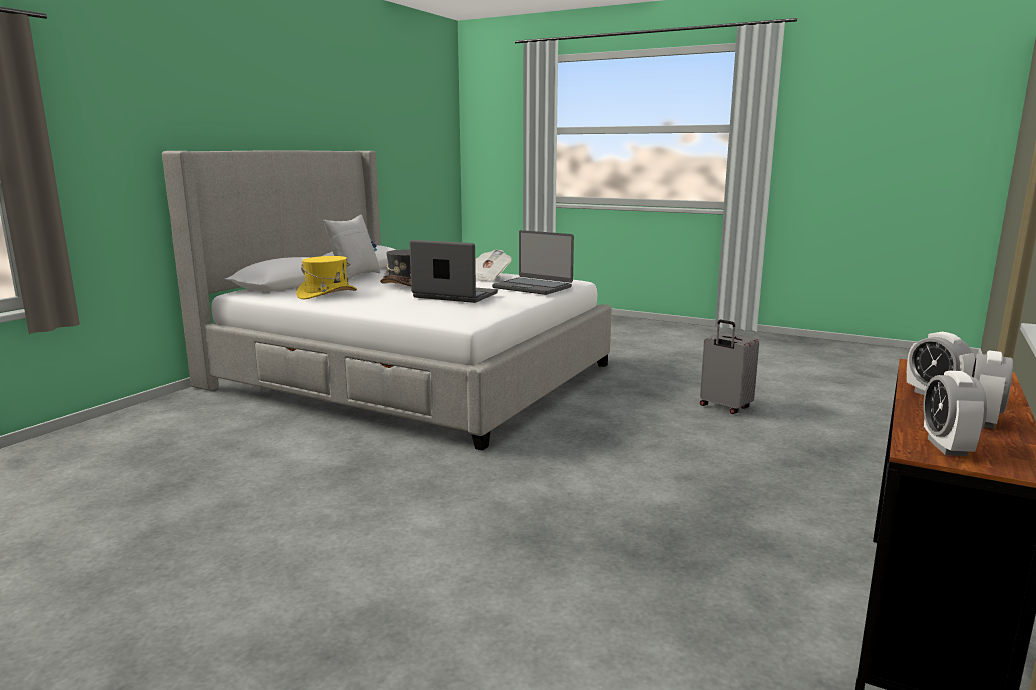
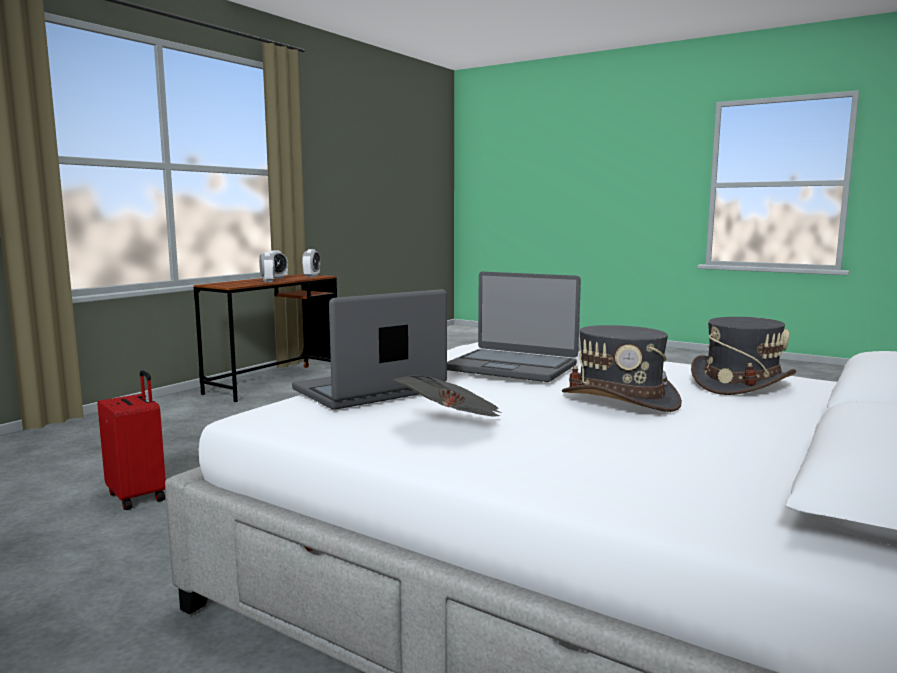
camera: 175 degrees left, 5 degrees down
(327, 294) = (740, 384): yellow hat -> grey hat
(355, 277) = (808, 445): grey pillow -> none
(533, 287) = (370, 391): laptop -> laptop turned 75 degrees counterclockwise
(724, 407) = (138, 496): grey suitcase -> red suitcase

